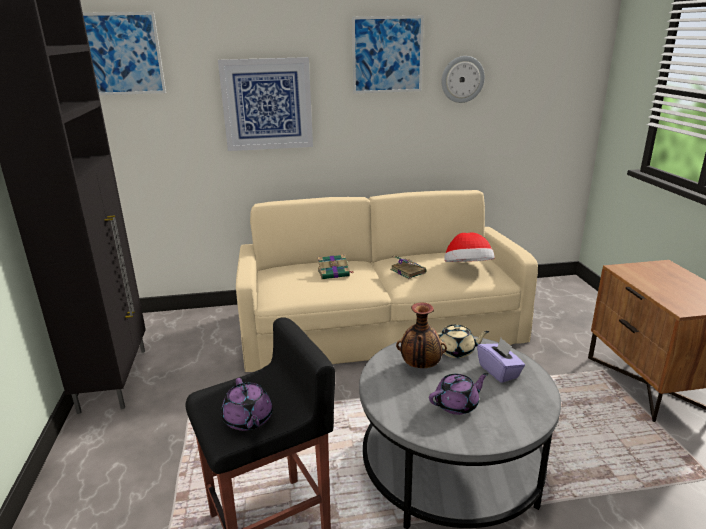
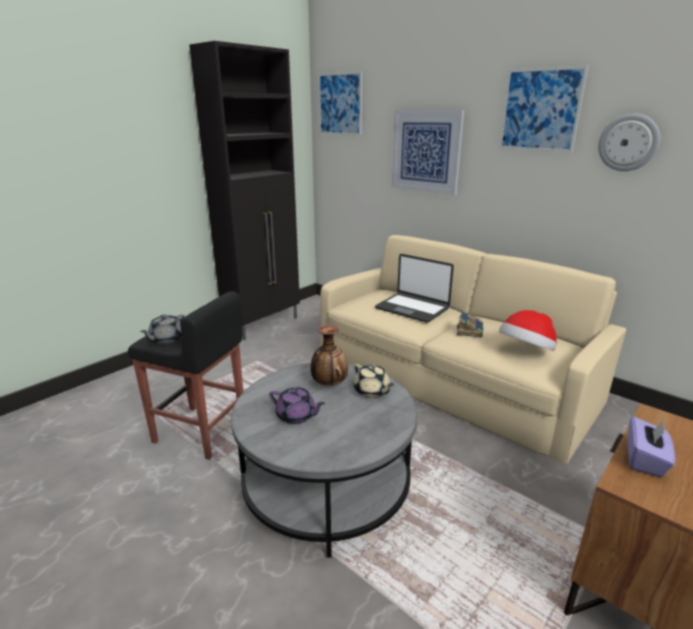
camera: 50 degrees right, 0 degrees up
(248, 420) = (166, 339): purple teapot -> grey teapot
(334, 273) = (412, 308): book -> laptop
(499, 371) = (368, 420): purple tissue box -> purple tissue box (645, 460)

